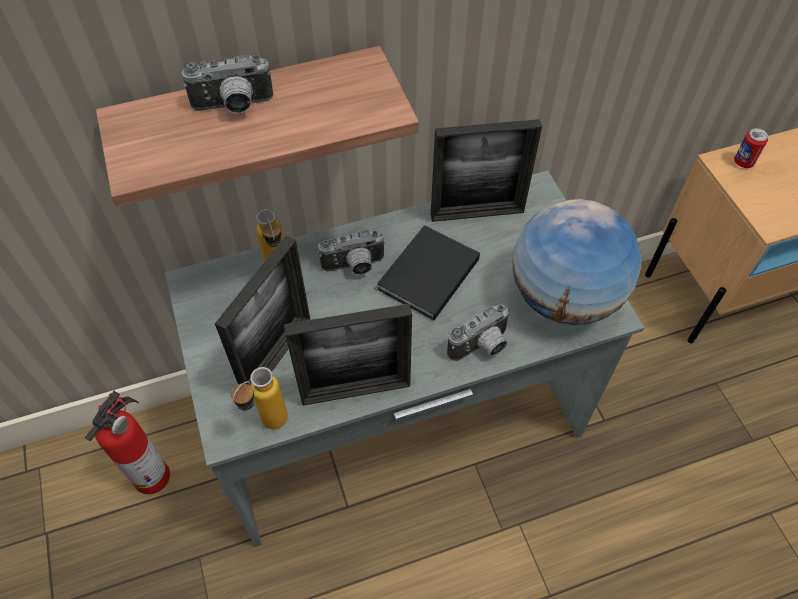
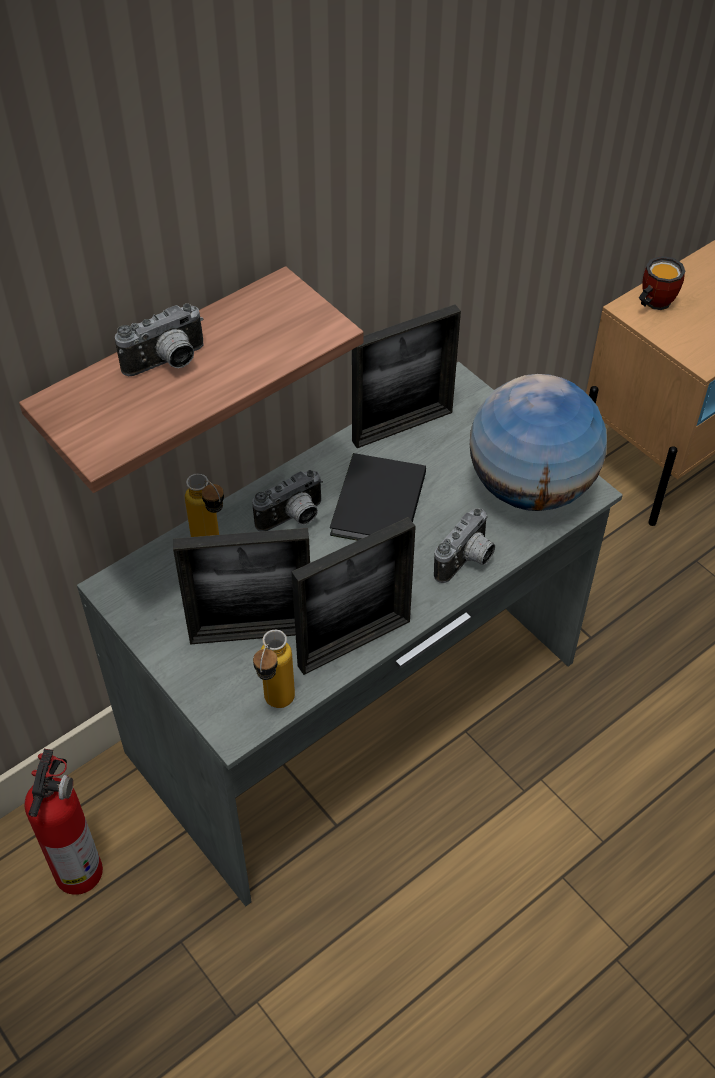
camera: 20 degrees left, 5 degrees down
(277, 355) = (251, 634): picture frame -> picture frame turned 75 degrees clockwise
(743, 162) = (652, 303): can -> mug

